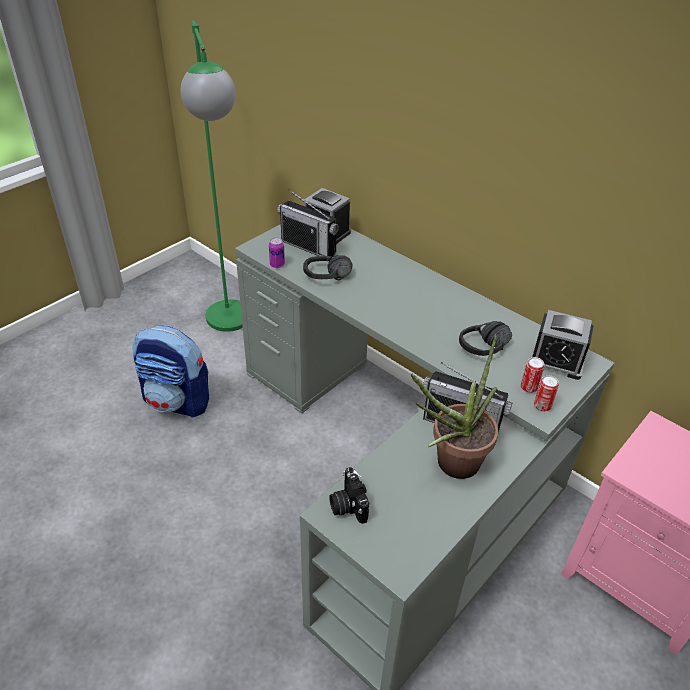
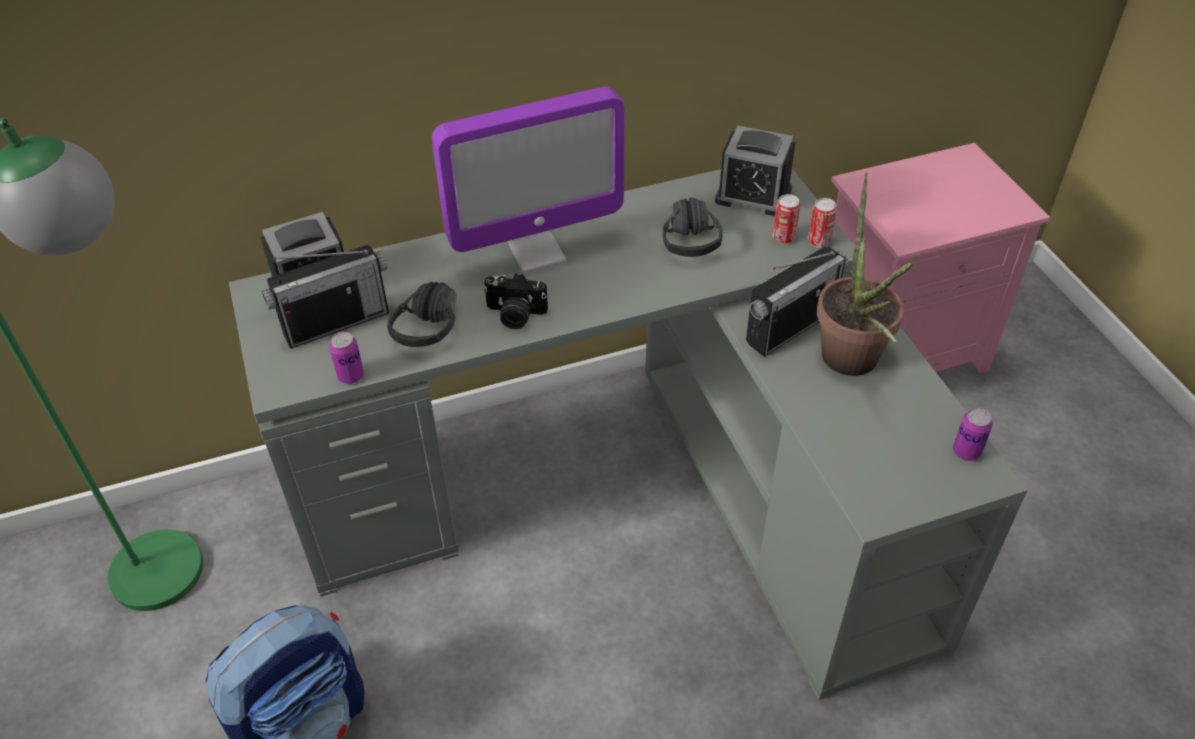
camera: 60 degrees left, 5 degrees up
(347, 505) = (870, 486): camera -> camera (515, 315)
(415, 552) = (966, 451): none -> can
(416, 291) = (536, 252): none -> monitor
(556, 361) = (753, 196): alarm clock -> alarm clock turned 60 degrees clockwise

